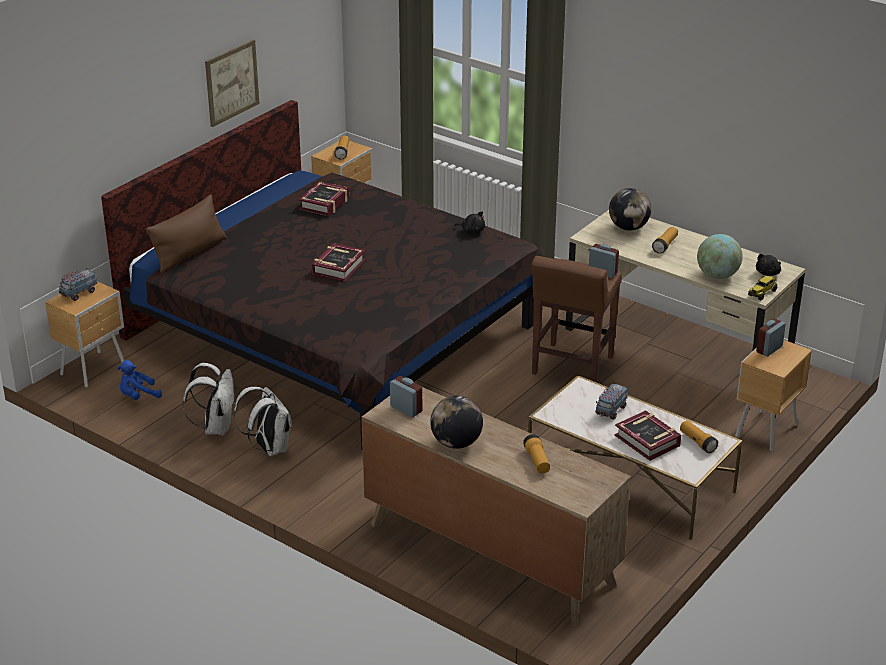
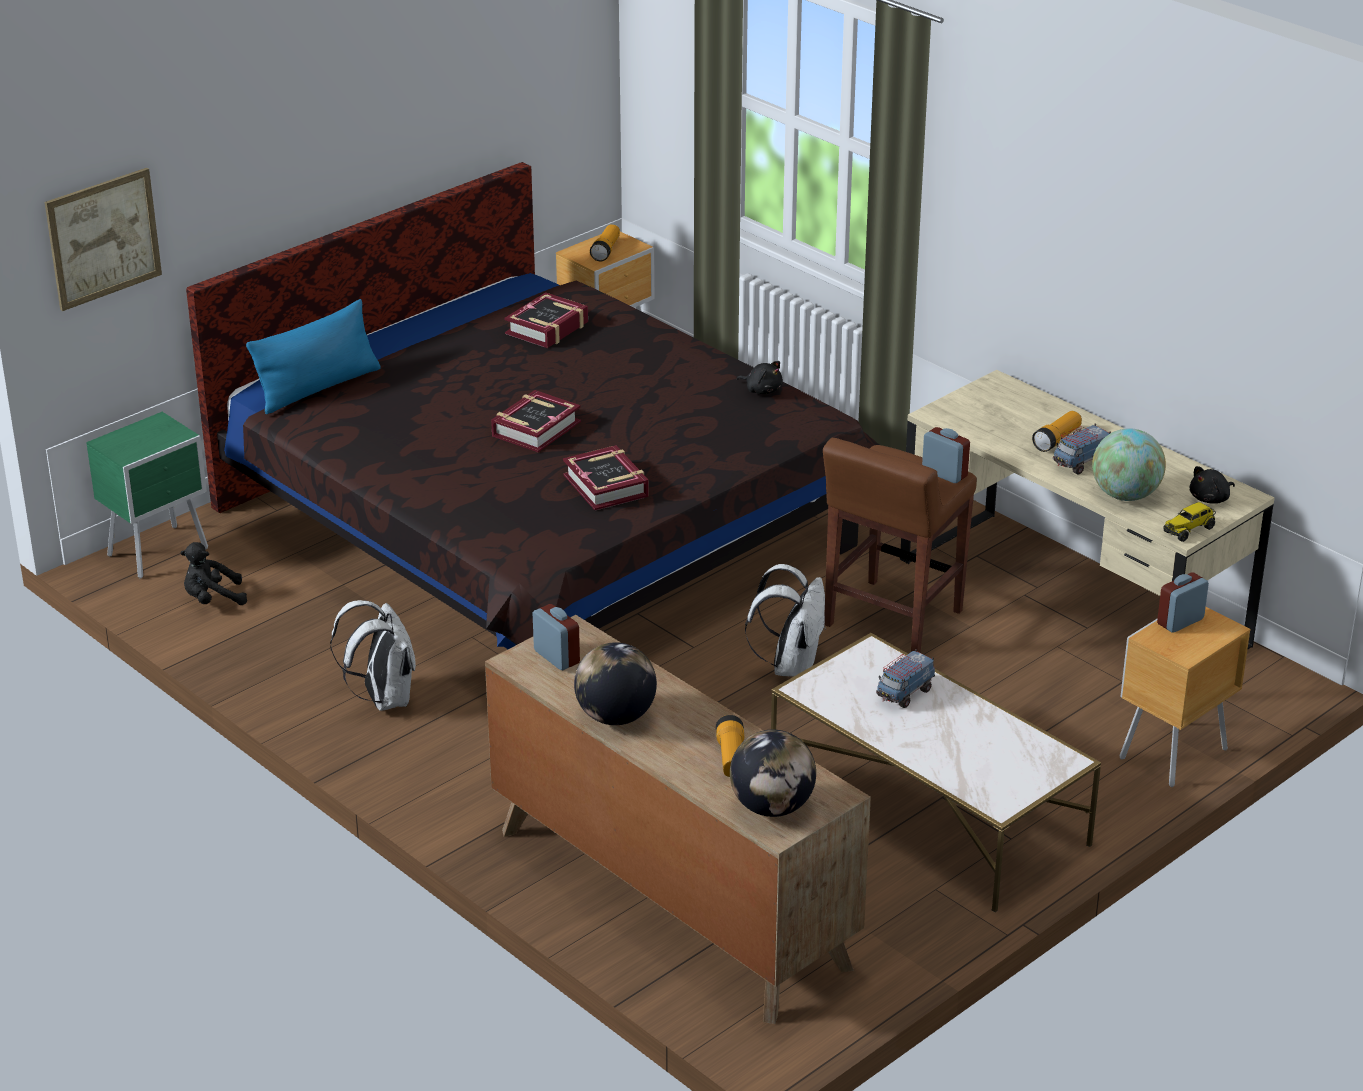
camera: 10 degrees right, 0 degrees up
(78, 293) = (139, 434): toy truck -> toy truck (1080, 463)
(94, 369) = (160, 552): brown nightstand -> green nightstand
(138, 396) = (212, 599): blue plush toy -> black plush toy
(189, 253) = (318, 388): brown pillow -> blue pillow
(216, 427) = (314, 658): white backpack -> white backpack (791, 666)
(232, 82) = (420, 128): picture -> picture (103, 238)
(628, 228) = (1007, 406): globe -> globe (772, 807)
(647, 440) = (947, 746): book -> book (606, 486)
(697, 442) = (1027, 758): flashlight -> none

